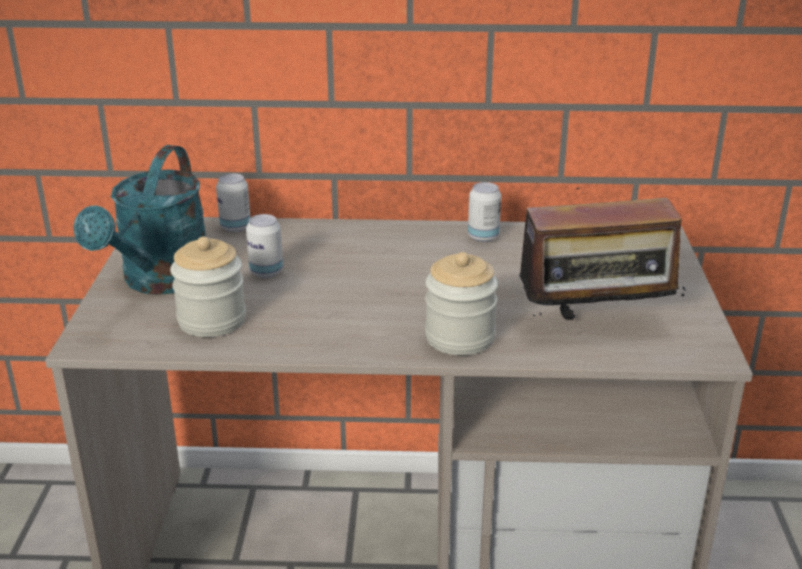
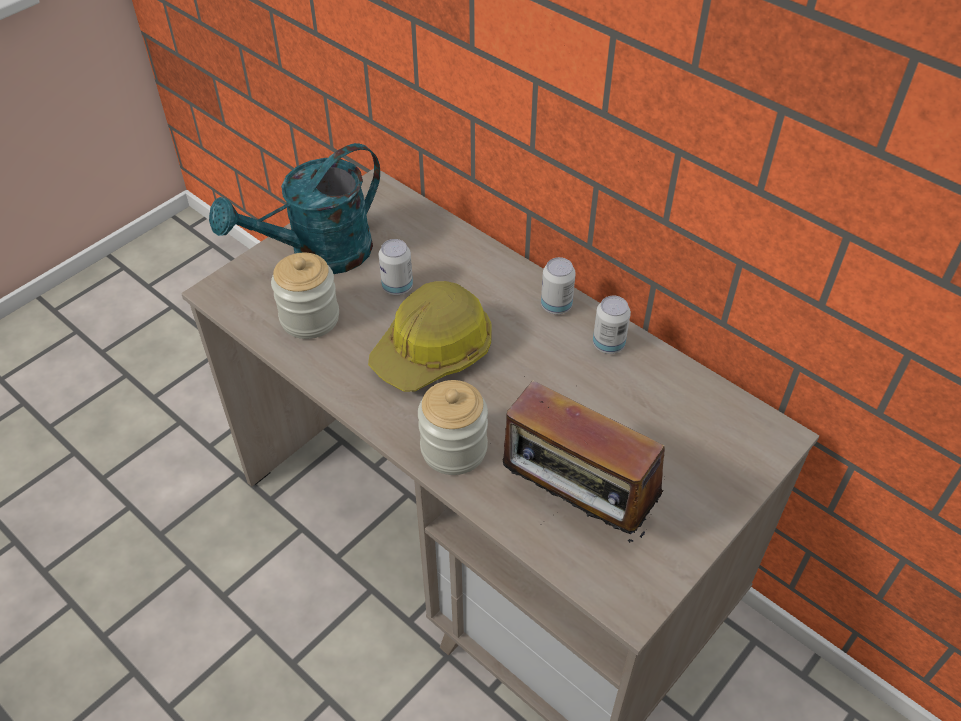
camera: 40 degrees right, 20 degrees up
(235, 227) = (429, 221): can -> can (556, 306)
(356, 293) = (434, 351): none -> hard hat

